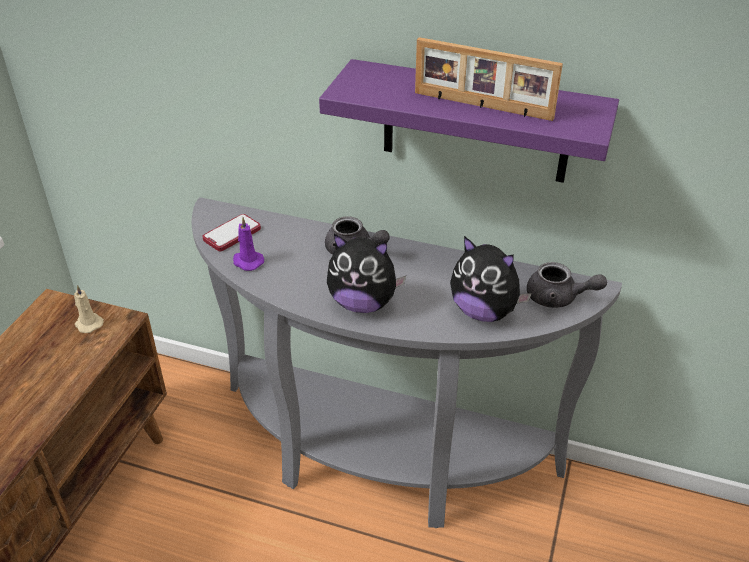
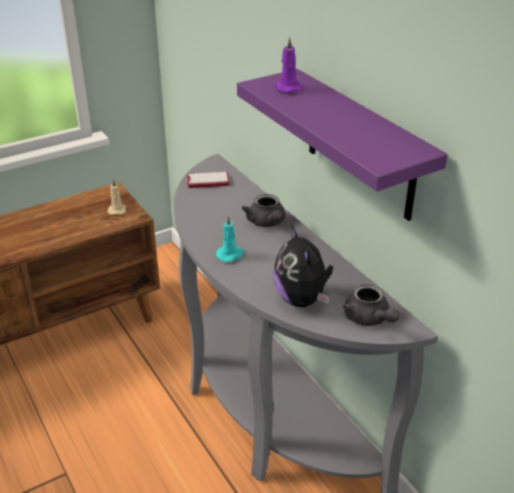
camera: 40 degrees right, 5 degrees down
(247, 261) = (196, 200): purple candle -> purple candle (287, 88)
(363, 303) = (230, 255): plush toy -> turquoise candle
(482, 106) = (331, 122): picture frame -> none

